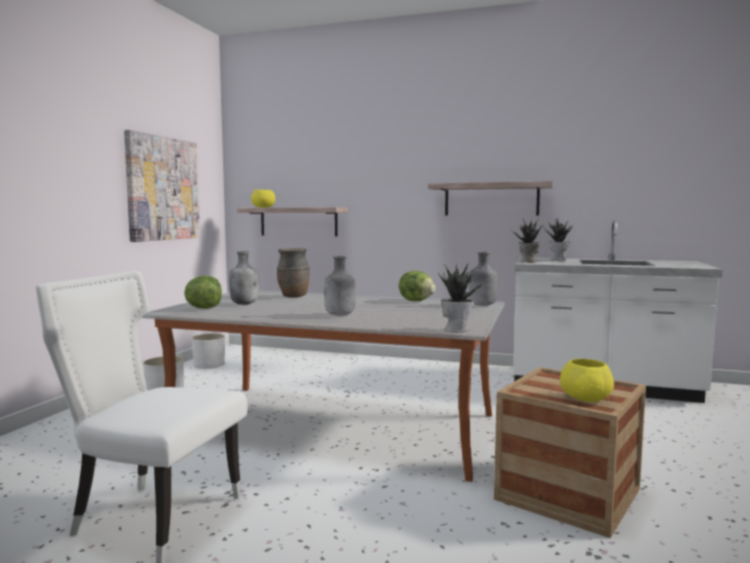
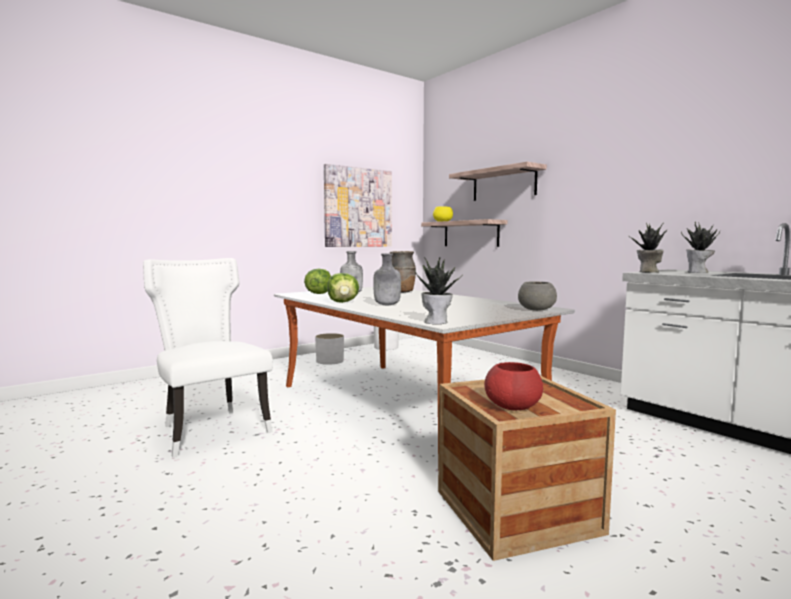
camera: 35 degrees right, 0 degrees up
(417, 301) = (488, 302): lettuce -> lettuce (343, 302)
(481, 305) = (536, 309): grey bottle -> grey bowl
(491, 199) = (640, 205): shelf -> shelf (503, 184)
(586, 398) = (513, 406): yellow bowl -> red bowl

